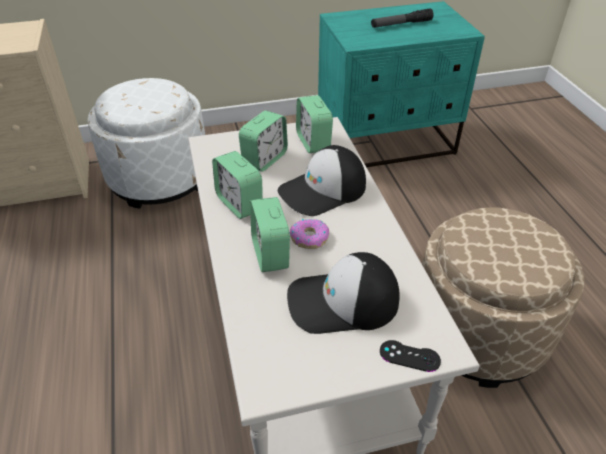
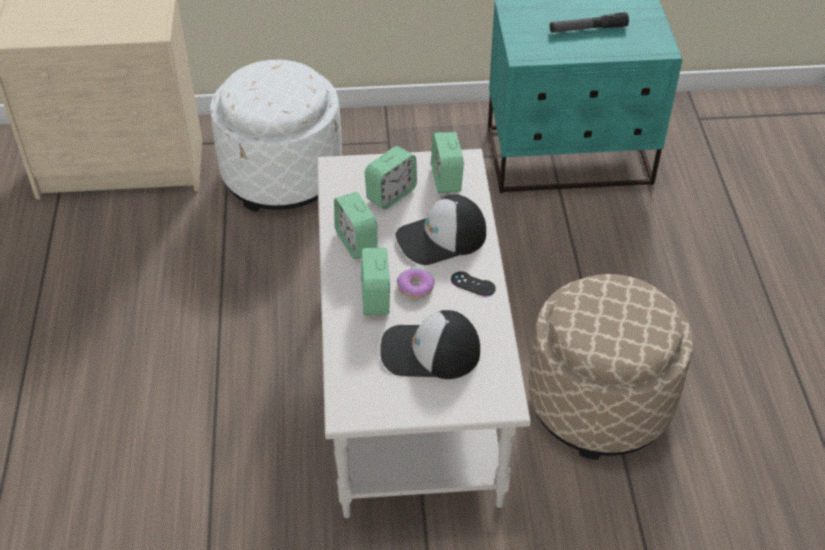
camera: 10 degrees right, 5 degrees up
(409, 356) = (473, 405): black game controller -> black game controller (473, 284)

